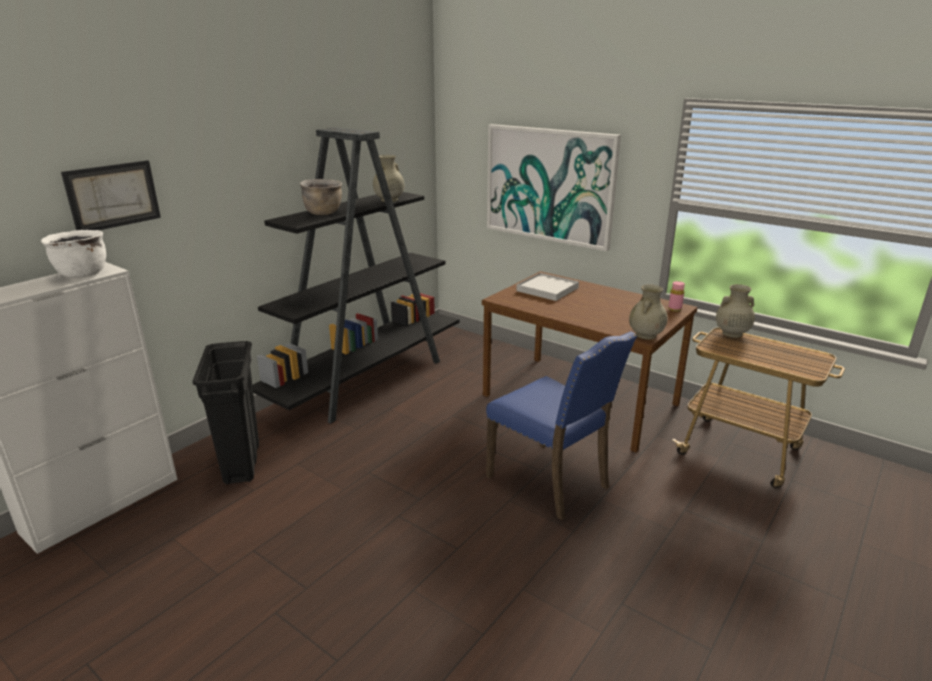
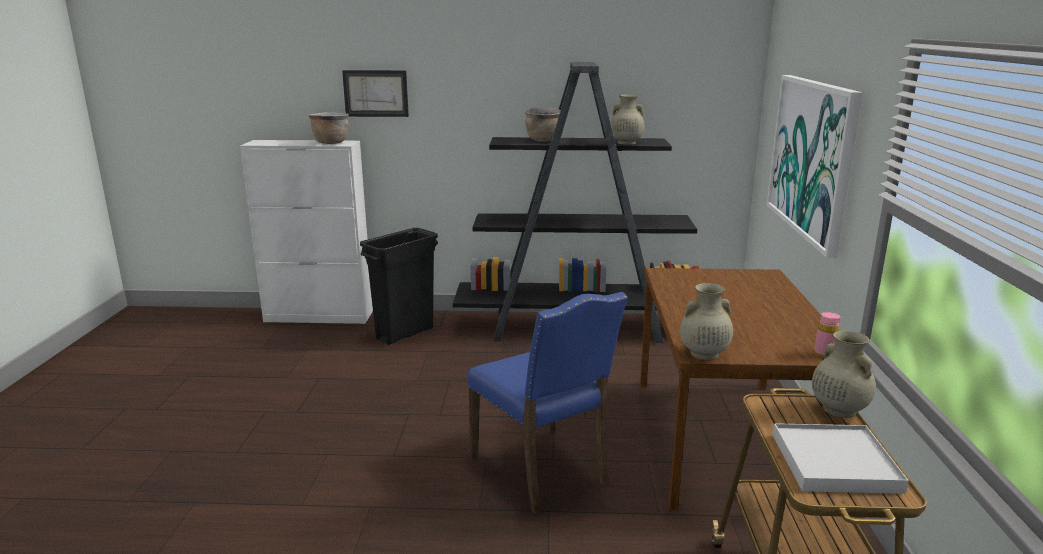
camera: 55 degrees right, 5 degrees down
(82, 274) = (331, 142): white cooking pot -> brown cooking pot
(547, 289) = (733, 284): white tray -> white tray (835, 463)
(551, 481) = (542, 471): blue chair -> blue chair turned 45 degrees counterclockwise

